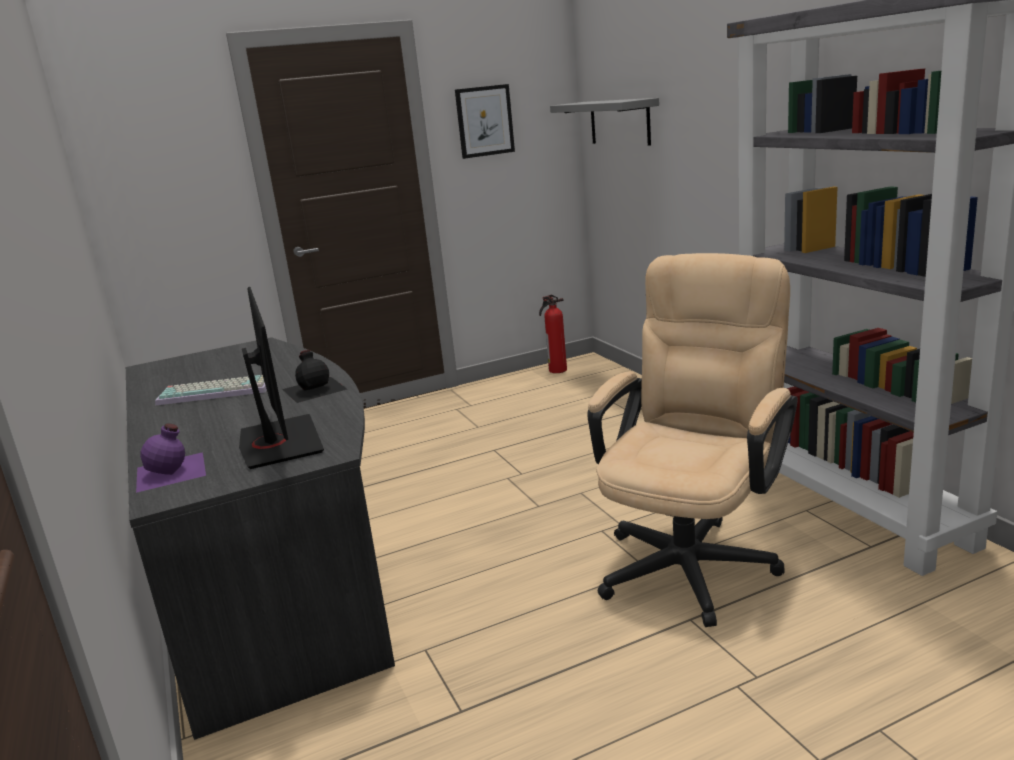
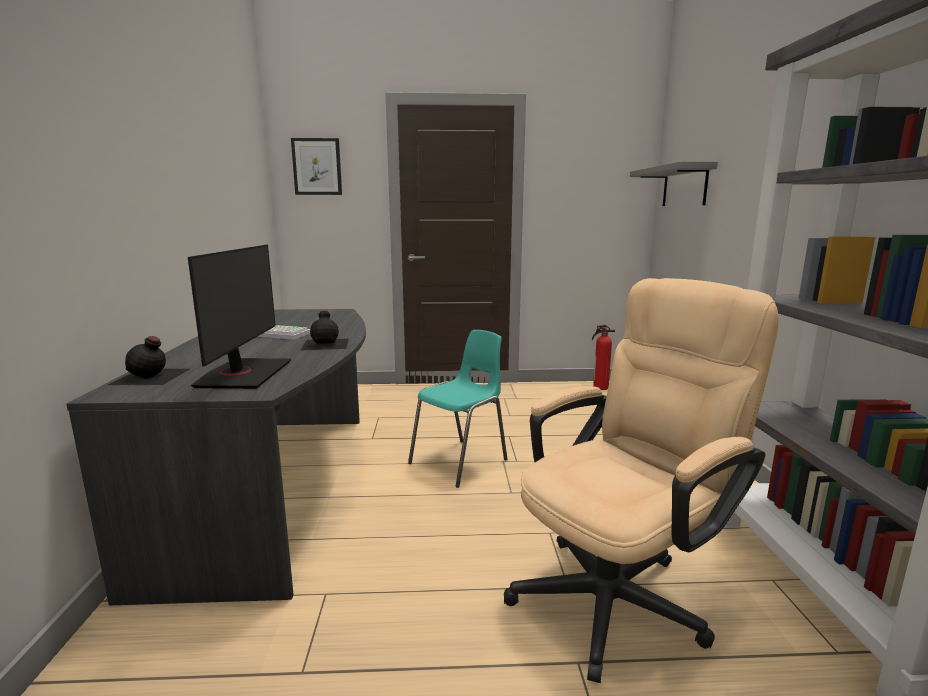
camera: 20 degrees right, 5 degrees down
(172, 471) = (151, 376): purple bottle -> black bottle
(462, 490) = (461, 461): none -> turquoise chair
(484, 121) = (573, 178): picture -> picture (317, 167)

